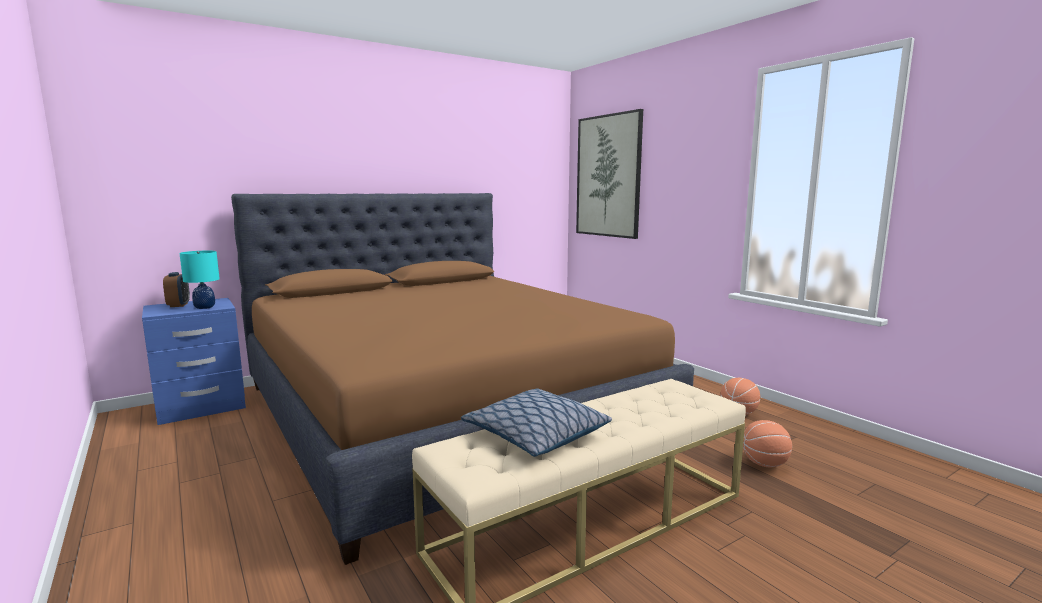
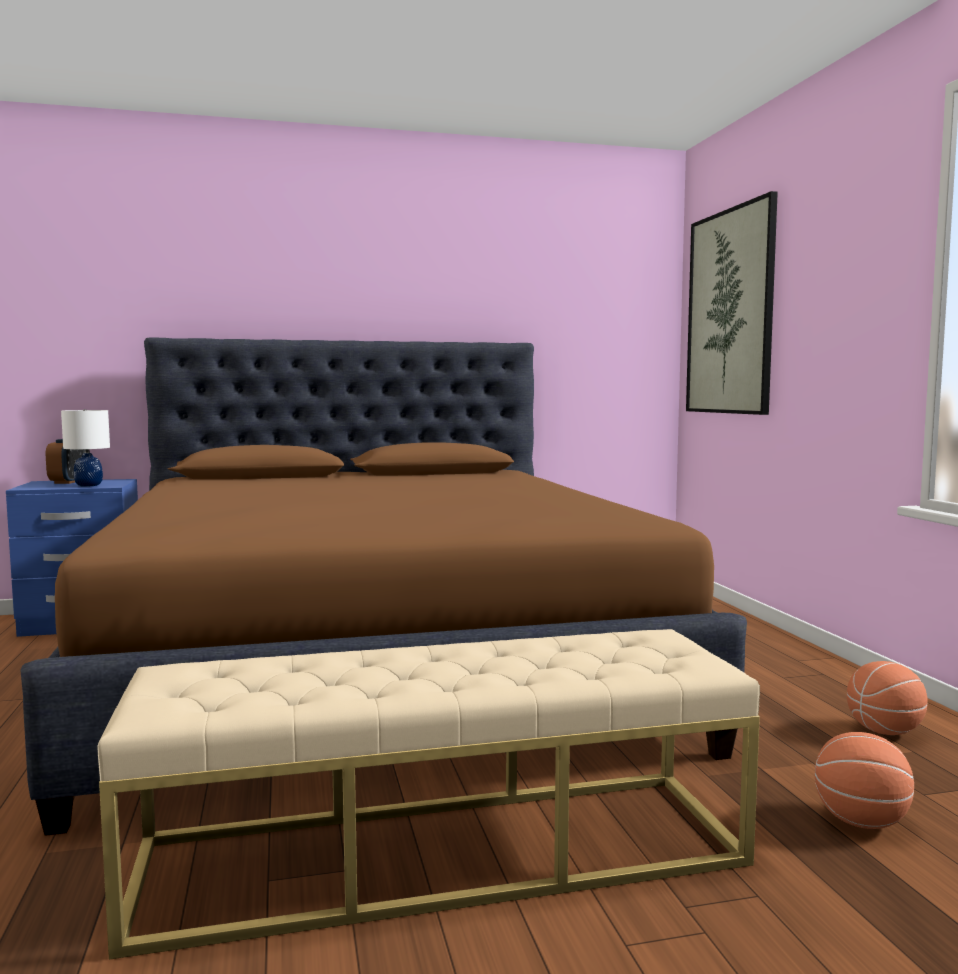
camera: 20 degrees right, 5 degrees down
(203, 308) = (87, 485): turquoise table lamp -> white table lamp
(535, 435) = (322, 673): pillow -> none

